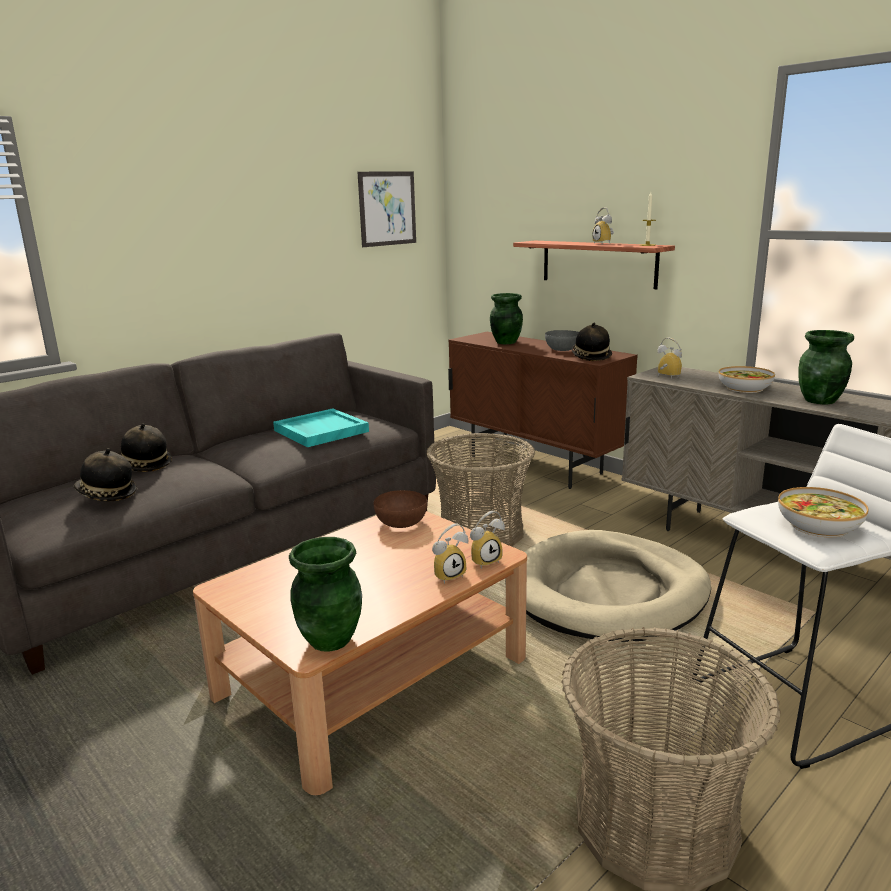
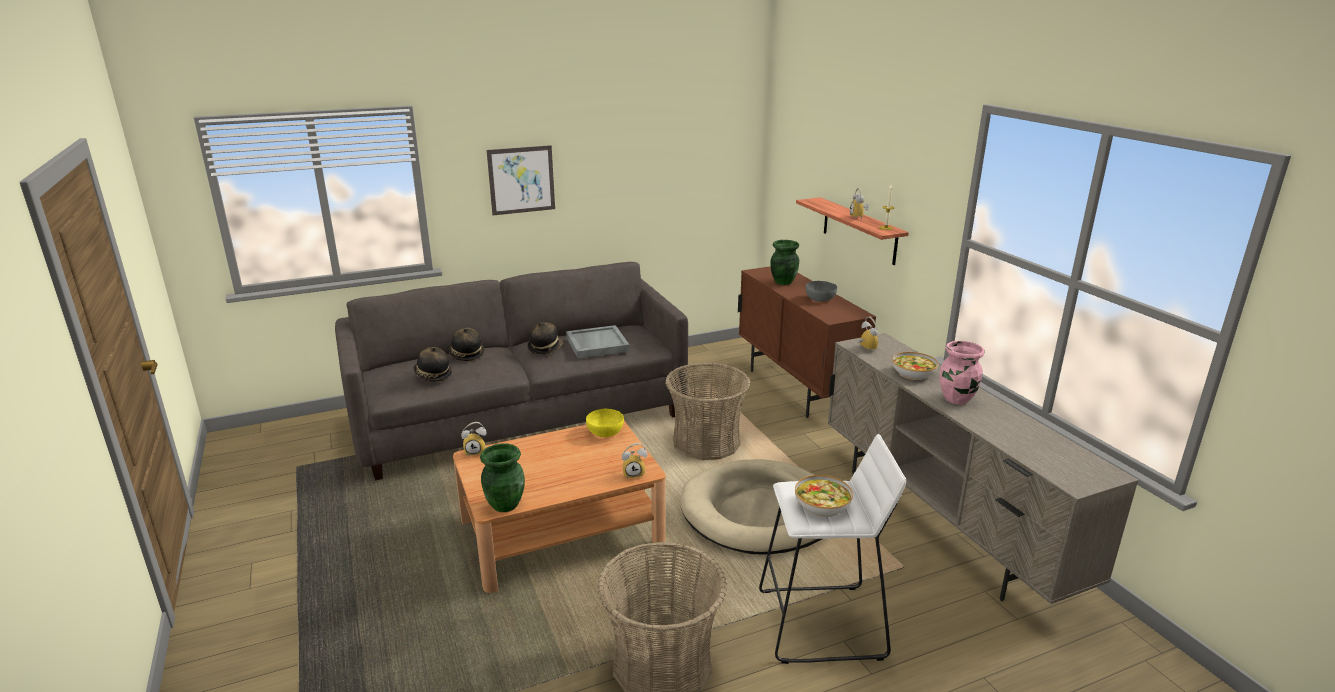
camera: 20 degrees right, 5 degrees up
(320, 431) = (596, 344): turquoise tray -> grey tray
(387, 208) = (707, 153): picture -> picture (521, 180)
(400, 522) = (604, 432): brown bowl -> yellow bowl
(448, 575) = (603, 479): alarm clock -> alarm clock (476, 452)
(591, 357) = (832, 313): hat -> hat (545, 348)
(820, 400) = (957, 399): green vase -> pink vase

